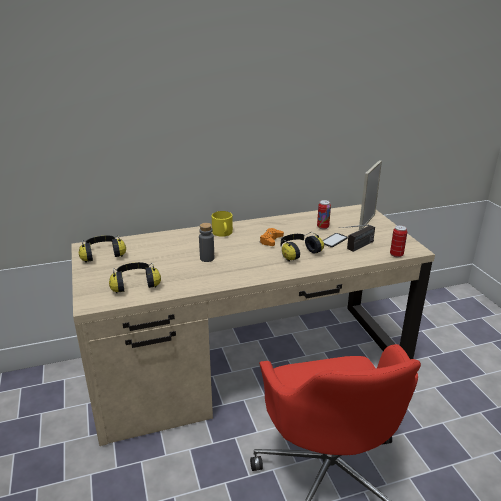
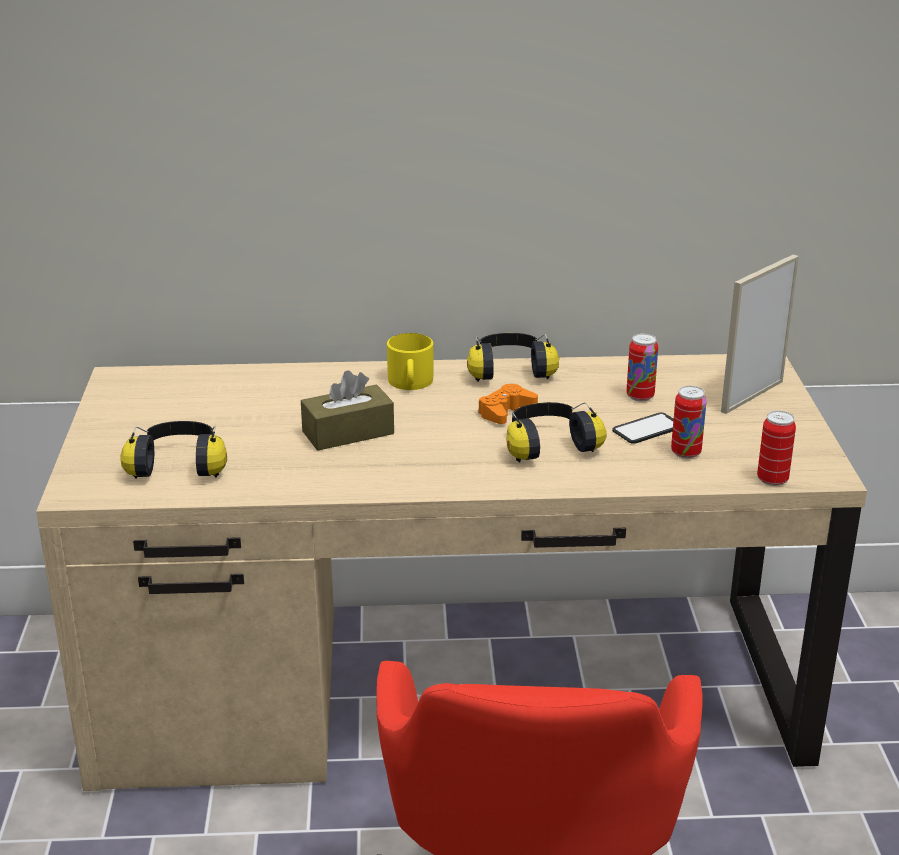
camera: 15 degrees right, 0 degrees up
(103, 255) = (144, 398): headphones -> headphones (510, 371)
(207, 258) = (348, 433): grey bottle -> brown tissue box
(355, 248) = (685, 453): radio -> can

